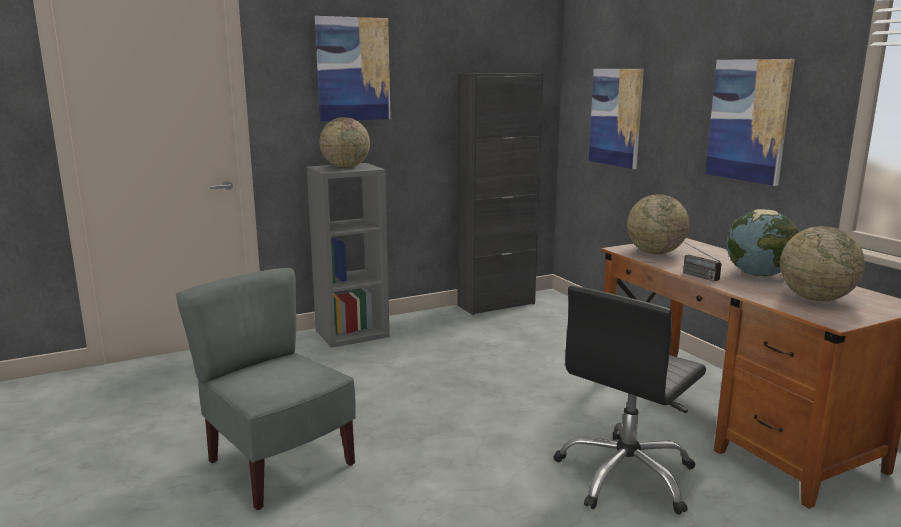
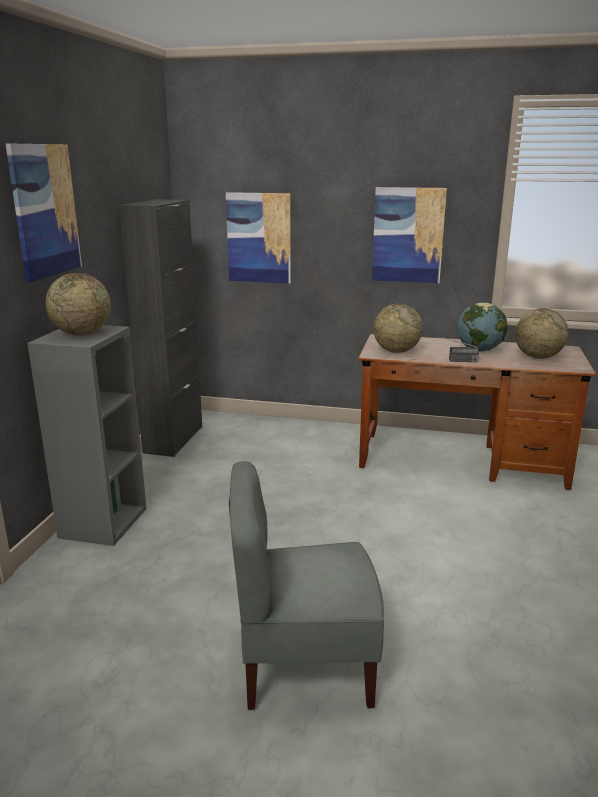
camera: 50 degrees left, 5 degrees up
(626, 476) = (487, 521): black office chair -> none

